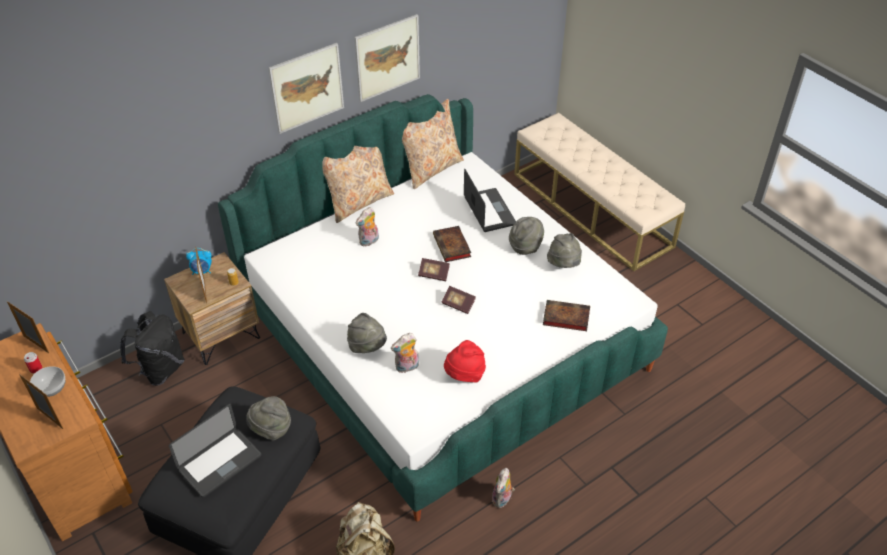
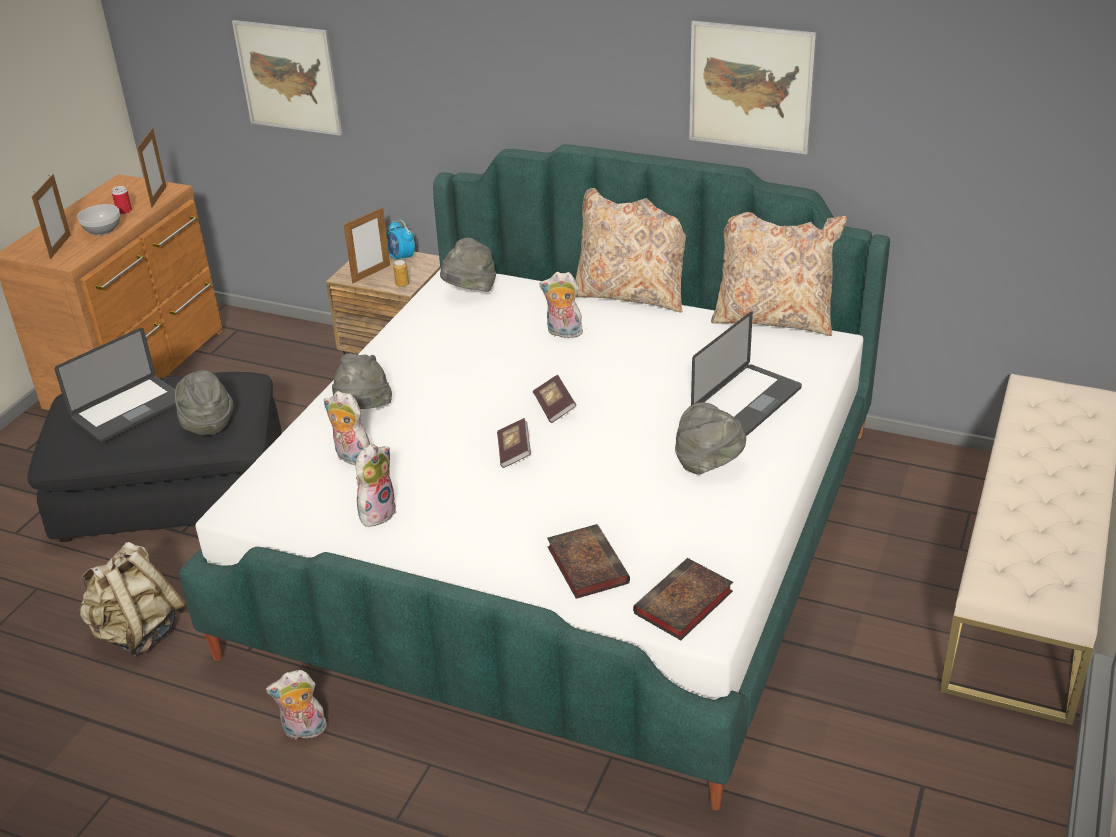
camera: 60 degrees right, 10 degrees down
(161, 370) = (313, 353): black backpack -> none
(220, 463) = (129, 411): laptop -> laptop turned 60 degrees counterclockwise
(307, 88) = (603, 69): picture -> picture (288, 77)
(452, 247) = (629, 401): book -> book (682, 605)
(464, 375) = (377, 512): red hat -> plush toy
(564, 265) = (708, 518): grey hat -> grey hat (470, 291)

